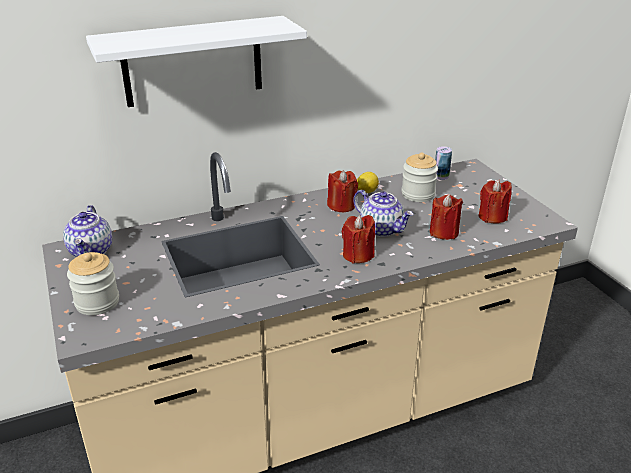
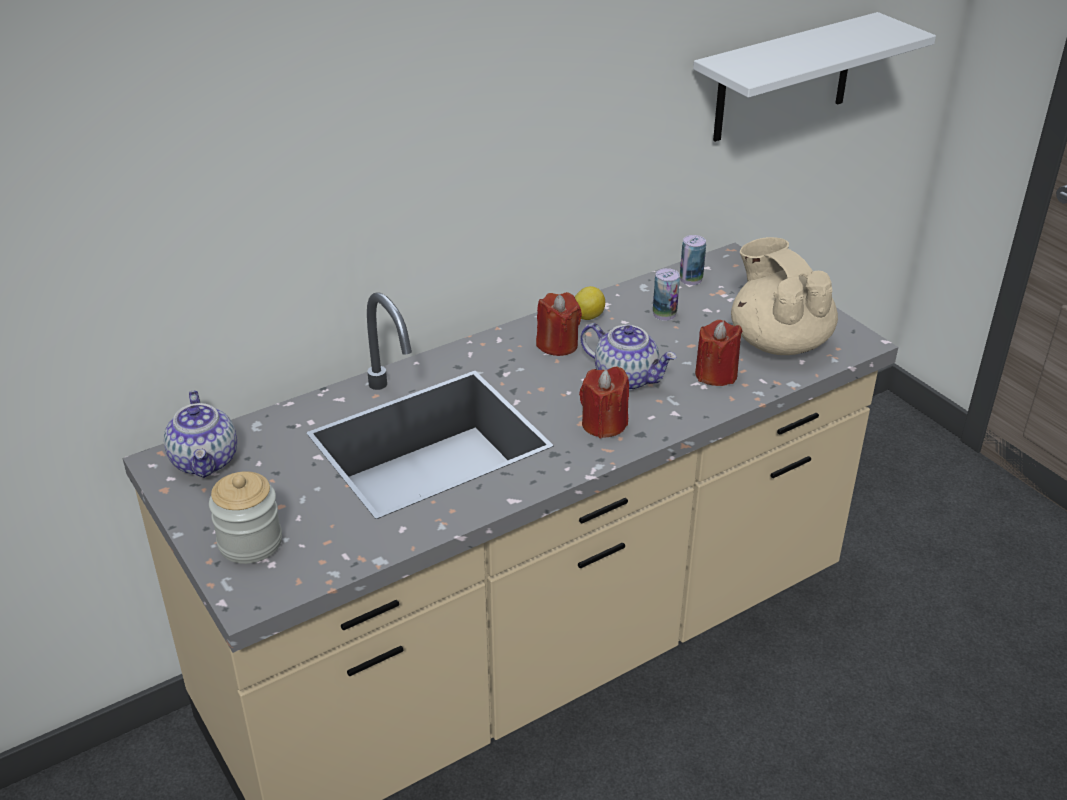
camera: 10 degrees left, 5 degrees up
(193, 62) = (333, 160): white shelf -> white shelf (784, 78)
(418, 194) = (664, 314): jar -> can
(492, 217) = (778, 342): red candle -> beige teapot

